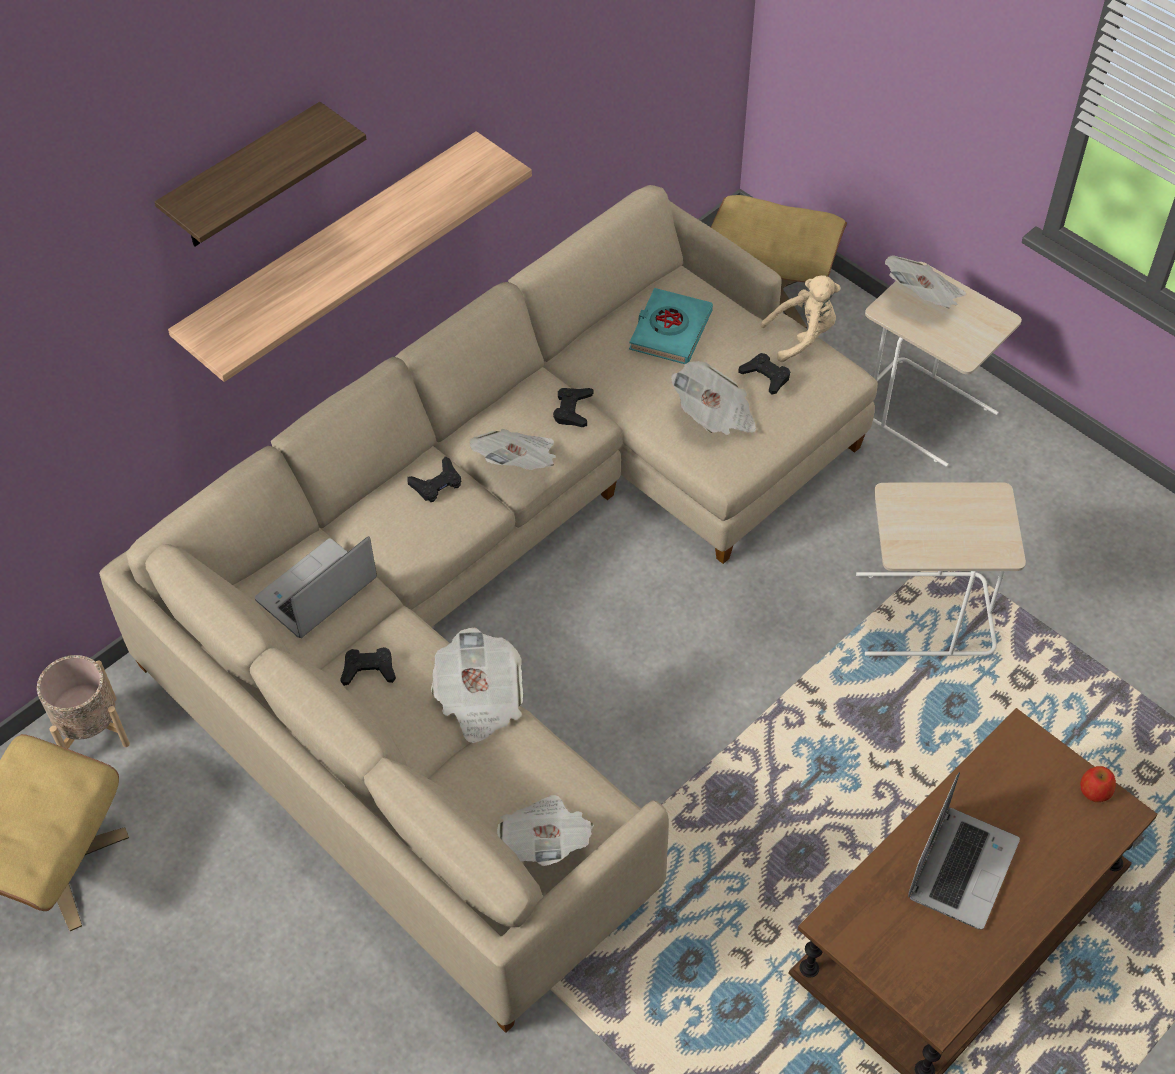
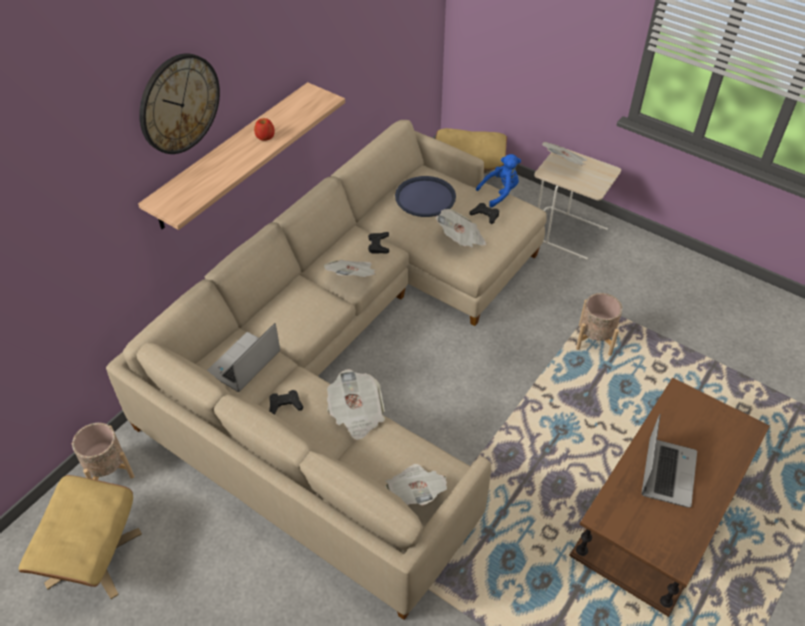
camera: 10 degrees left, 5 degrees down
(245, 180) = (179, 103): shelf -> wall clock
(437, 484) = (306, 294): black game controller -> none
(670, 331) = (425, 197): turquoise book -> blue tray
(802, 336) = (500, 193): beige plush toy -> blue plush toy
(923, 616) = (595, 340): beige side table -> beige planter
(1095, 790) = (731, 417): apple -> apple (265, 136)

